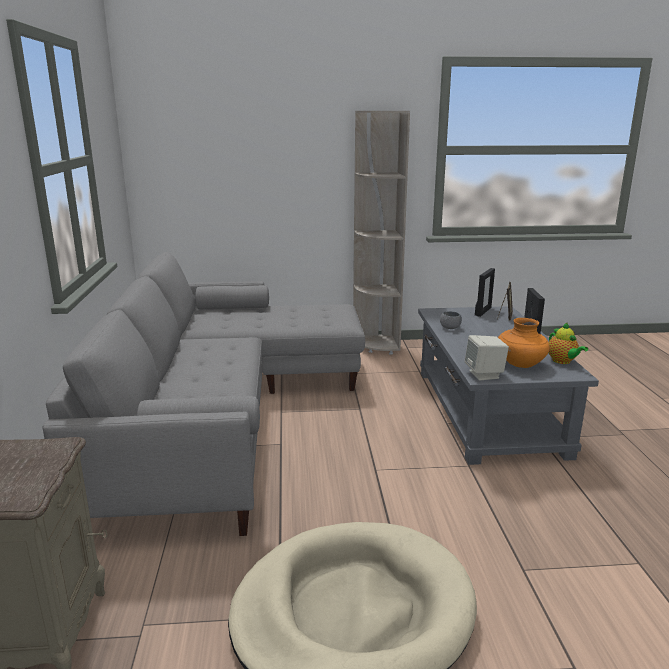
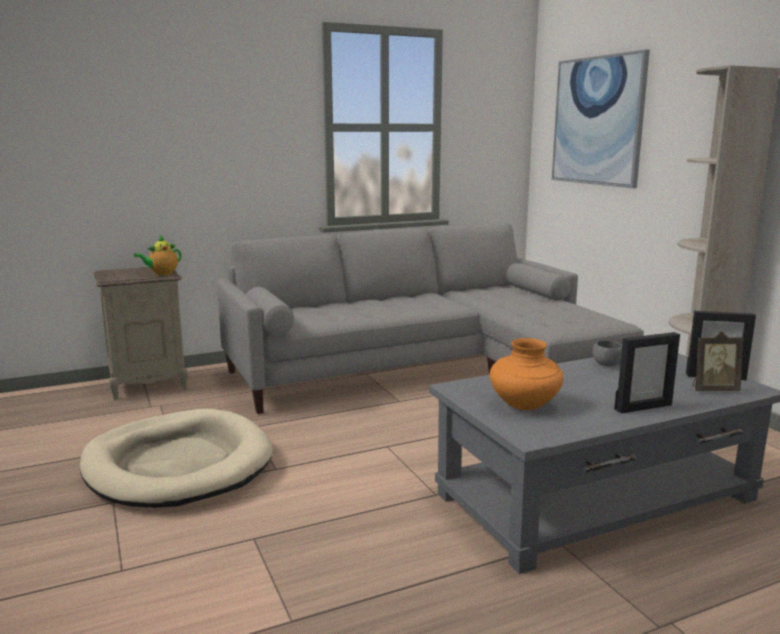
camera: 70 degrees right, 5 degrees down
(224, 145) = (597, 121): none -> picture
(484, 374) = (465, 388): beige speaker -> none
(562, 361) = (570, 428): teapot -> teapot (162, 274)

